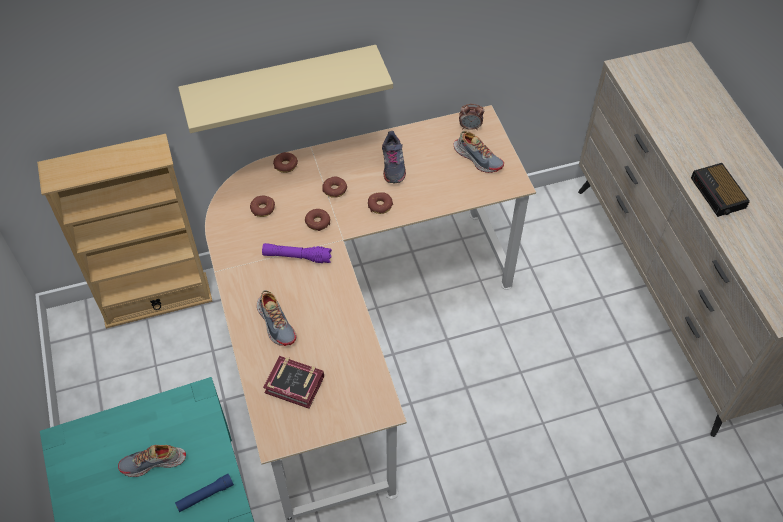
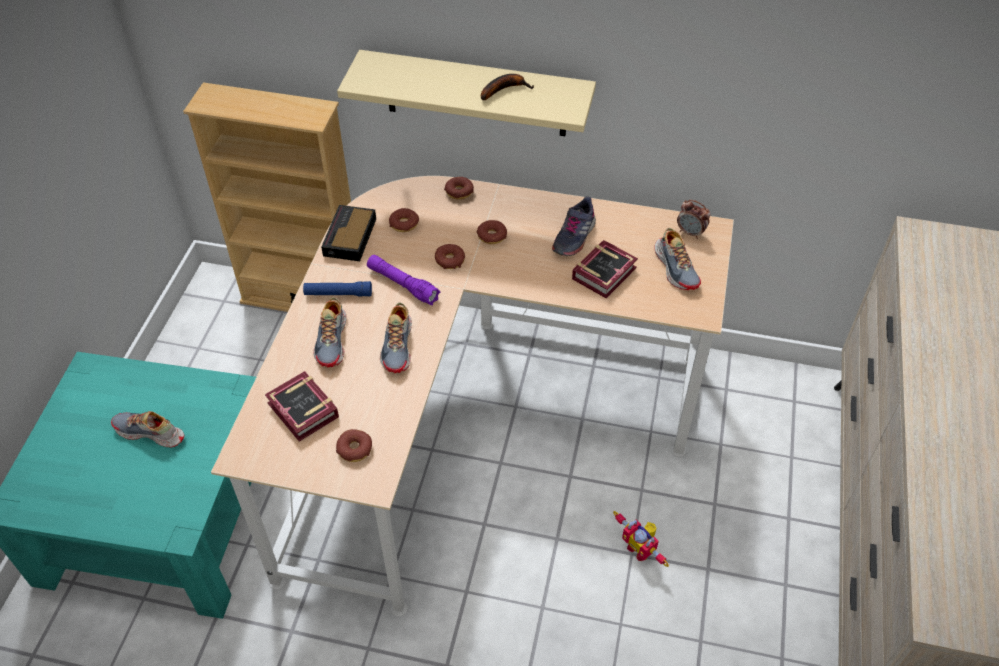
camera: 30 degrees right, 5 degrees down
(205, 495) = (172, 490): blue flashlight -> blue flashlight (338, 294)
(316, 77) = (504, 89): none -> banana
(328, 304) = (398, 346): none -> shoe
(380, 205) = (528, 271): donut -> donut (355, 449)
(434, 182) = (607, 273): none -> book
(524, 365) = (640, 549): none -> toy robot
(718, 194) = (949, 425): alarm clock -> alarm clock (349, 238)

